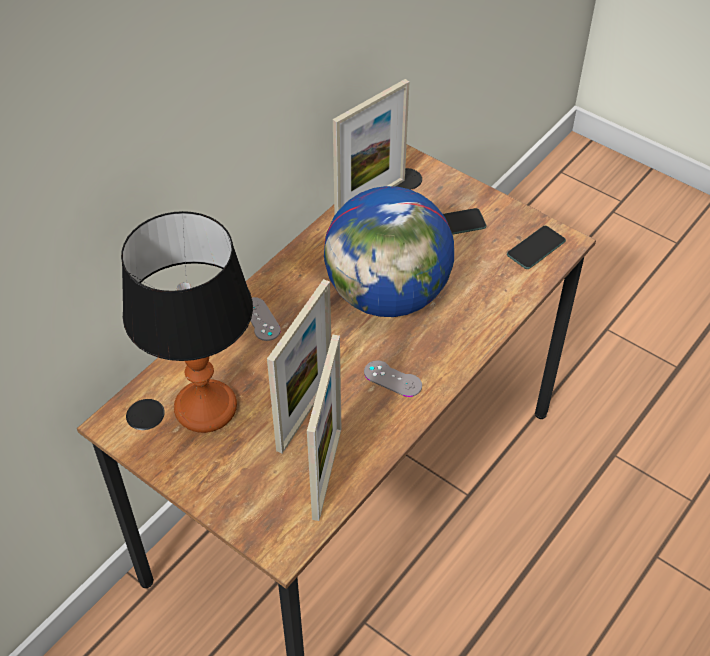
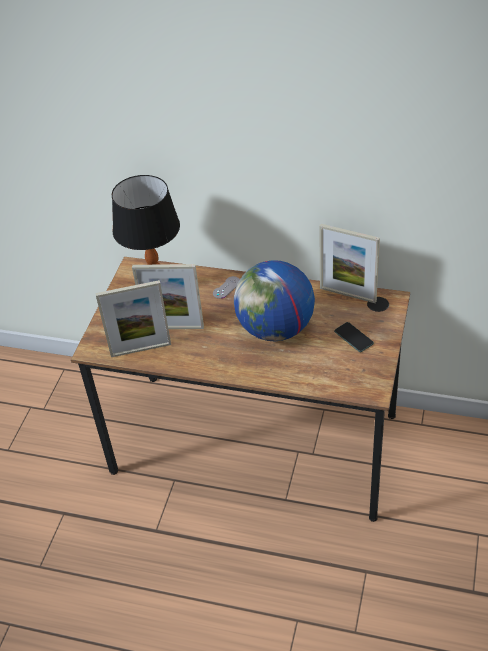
camera: 70 degrees right, 5 degrees down
(392, 379) = (215, 352): grey game controller -> none
(536, 248) = (359, 381): phone -> none

